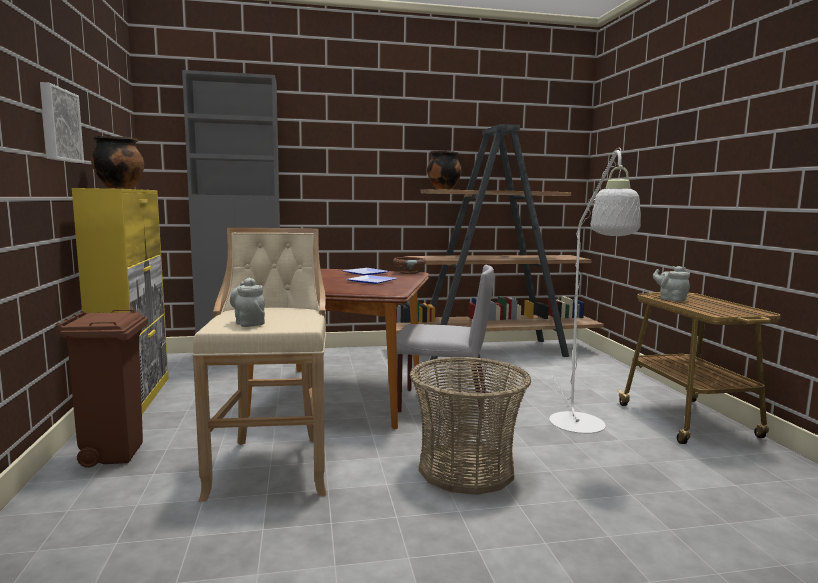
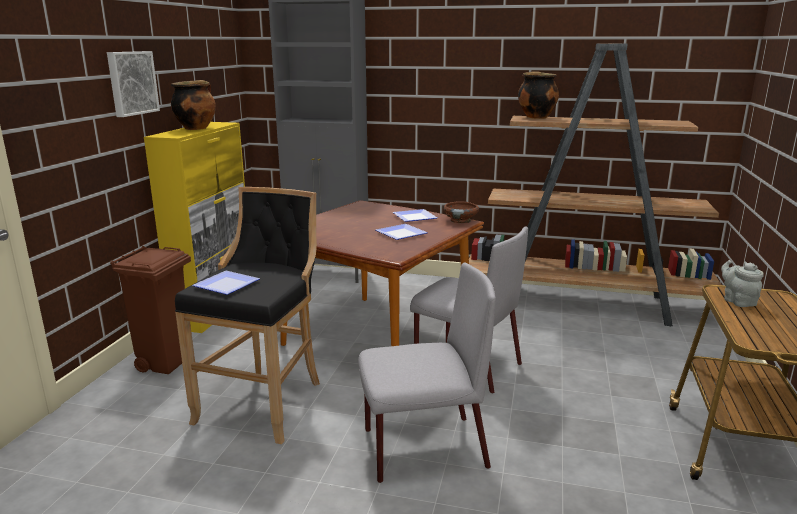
camera: 25 degrees right, 10 degrees up
(249, 323) = (227, 286): grey teapot -> plate
(272, 464) = (265, 401): beige stool -> black stool
(466, 469) = (422, 449): basket -> grey chair
(580, 428) = (588, 429): white floor lamp -> none

